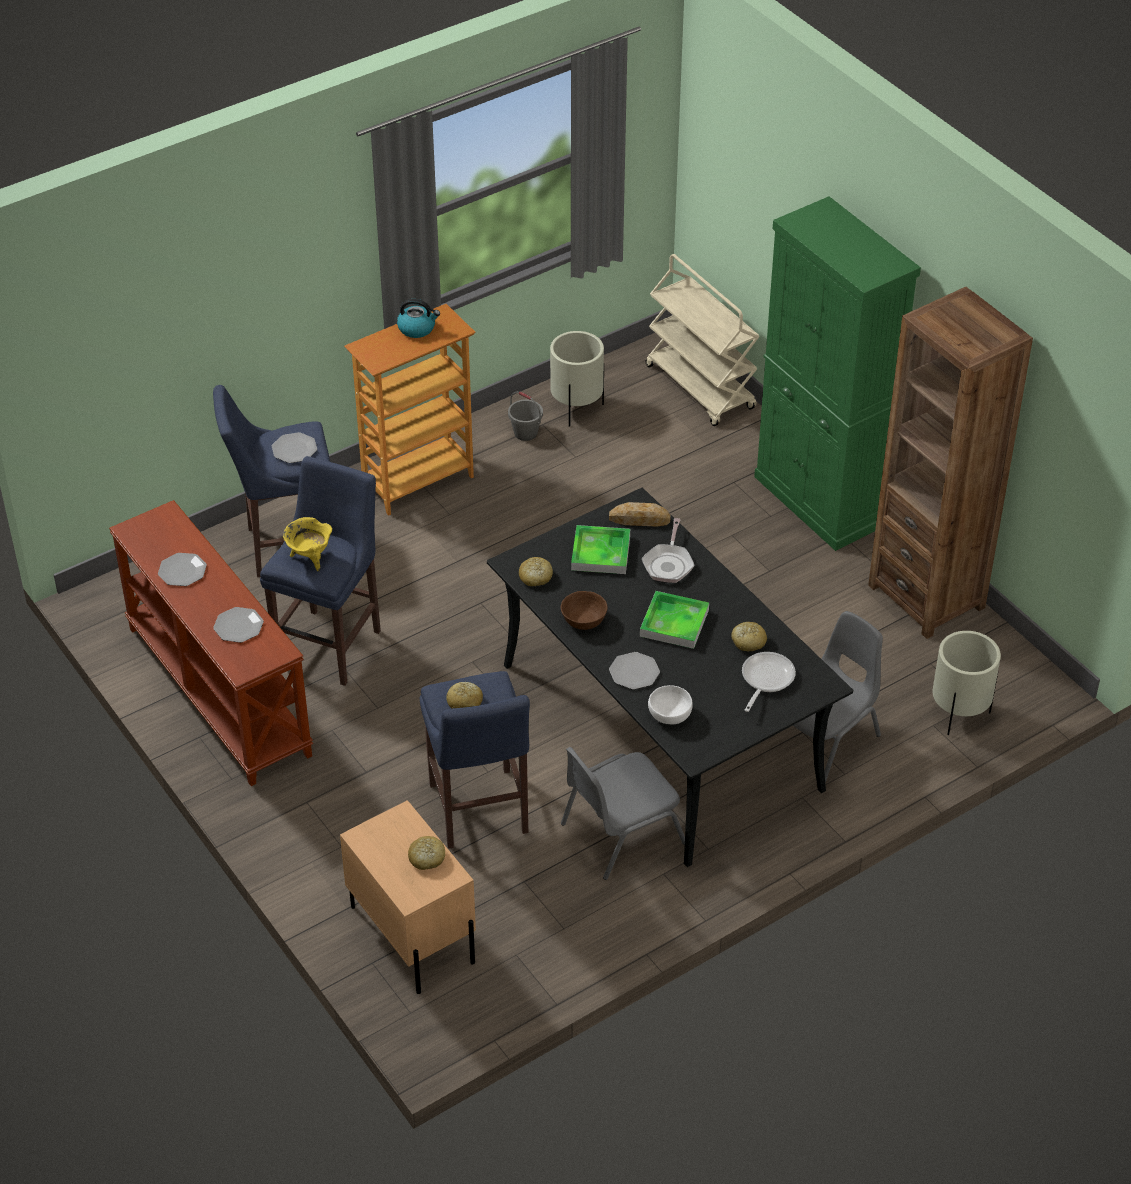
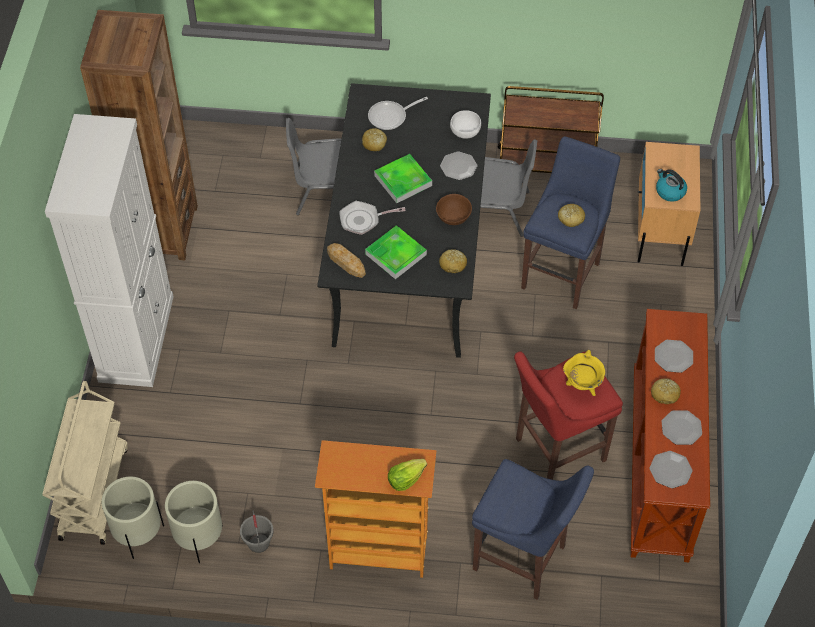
camera: 140 degrees left, 10 degrees up
(294, 449) = (517, 493): plate -> plate (670, 470)
(332, 643) = (556, 451): blue stool -> red stool
(377, 344) = (405, 479): none -> lettuce
(417, 328) = (361, 474): kettle -> kettle (669, 191)
(427, 858) = (661, 167): bread -> bread (665, 394)
(618, 927) = (546, 164): none -> brown cart
(668, 564) = (363, 220): frying pan -> frying pan turned 150 degrees counterclockwise
(819, 501) = (136, 338): green cabinet -> white cabinet
(958, 714) = (238, 154): beige planter -> beige planter (138, 535)

